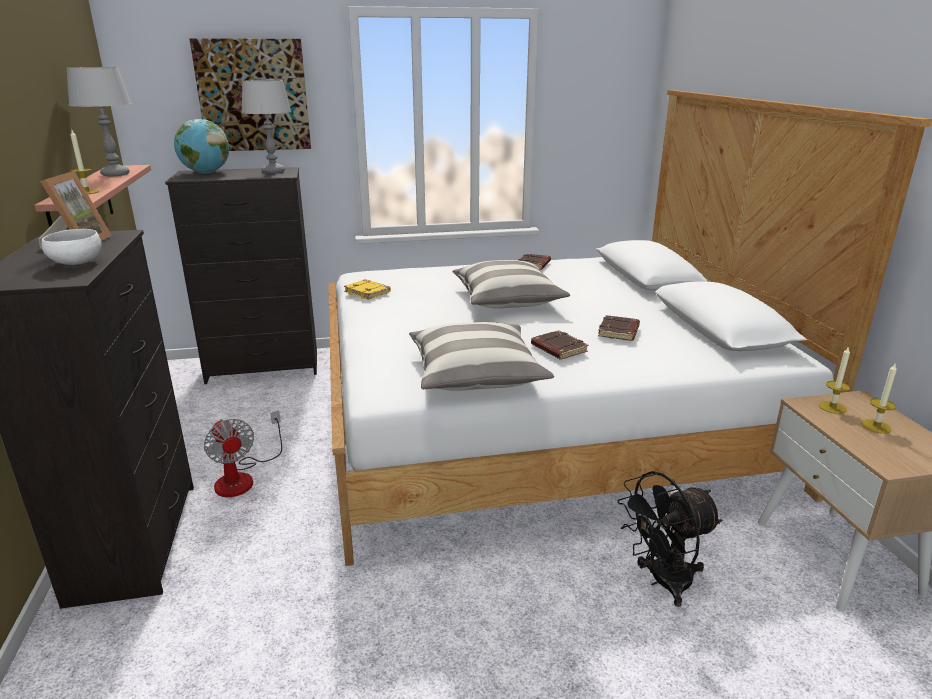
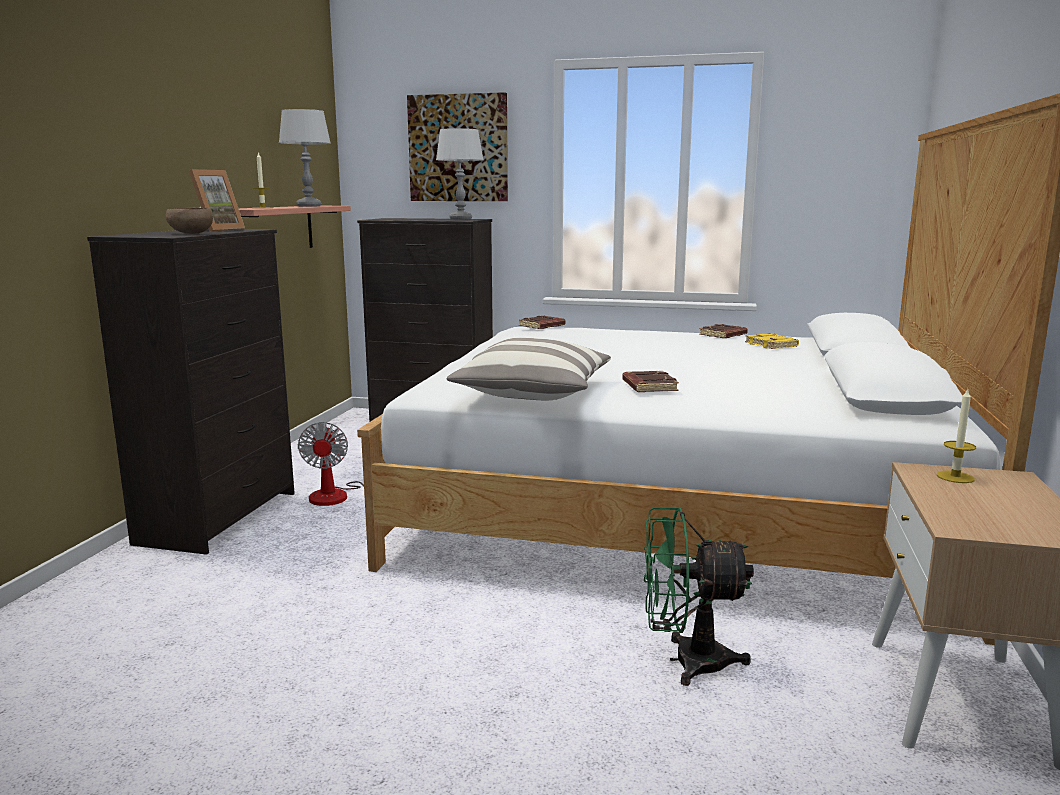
camera: 25 degrees right, 10 degrees down
(76, 263) = (190, 233): white bowl -> brown bowl
(205, 173) = (401, 218): globe -> none
(368, 292) = (513, 337): yellow book -> yellow book (772, 345)
(507, 300) = (648, 352): pillow -> none
(619, 332) = (741, 384): brown book -> brown book (542, 326)
(662, 582) = (686, 661): black fan -> green fan
(876, 426) = (995, 499): candle -> none

